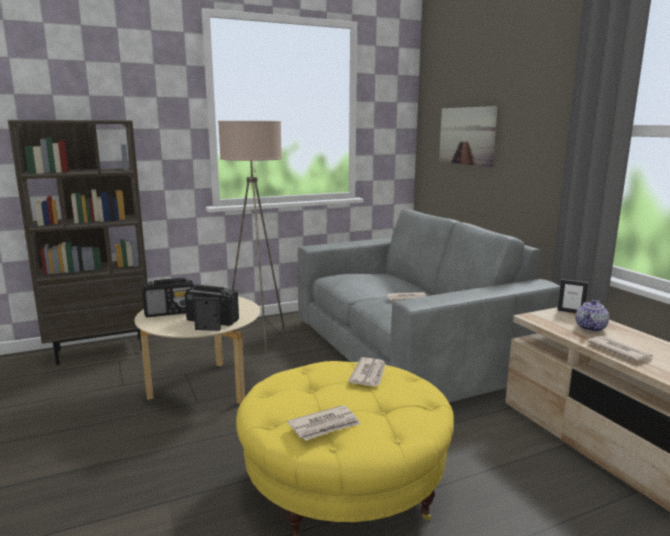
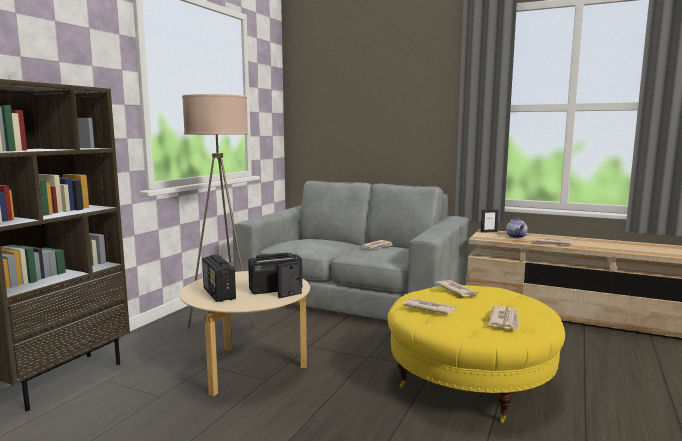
camera: 40 degrees left, 5 degrees down
(170, 312) = (219, 294): radio -> radio turned 120 degrees clockwise
(292, 383) = (429, 308): none -> newspaper
(467, 136) = (348, 117): picture -> none

